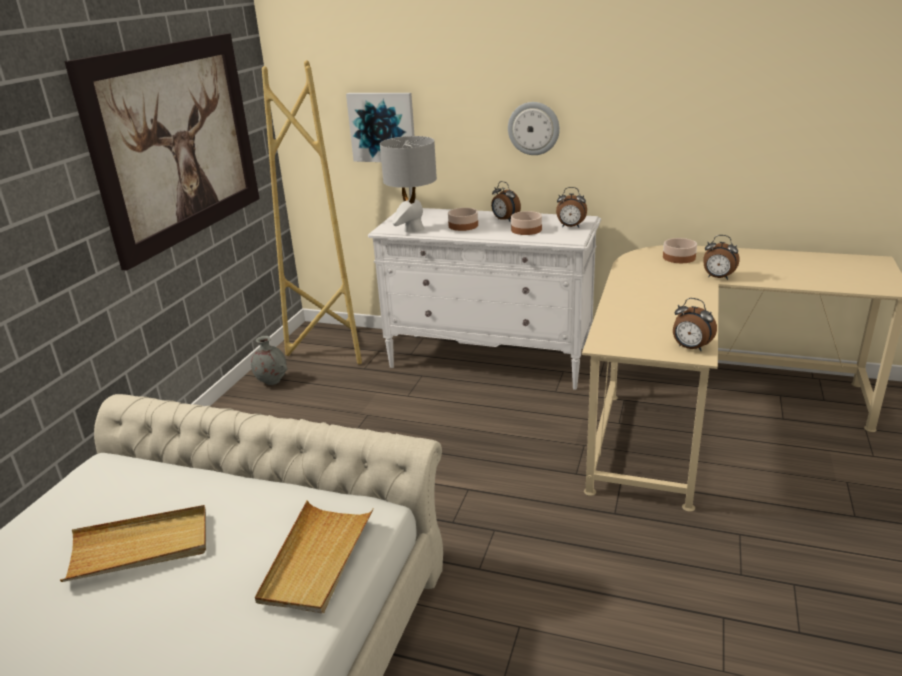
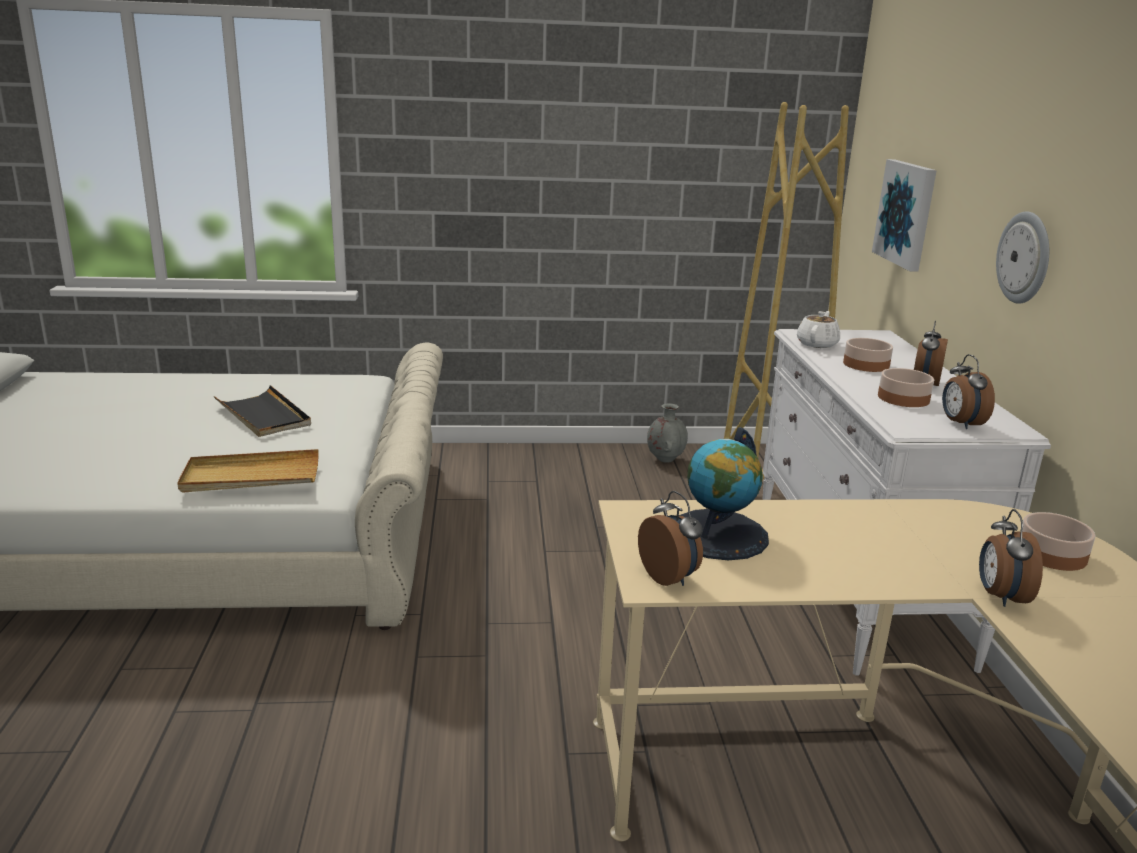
camera: 65 degrees right, 5 degrees down
(140, 547) = (264, 415): beige tray -> black tray
(177, 142) = (656, 162): picture -> none
(413, 229) = (817, 344): grey table lamp -> white teapot
(641, 325) = (718, 535): none -> globe
(690, 348) = (670, 577): alarm clock -> alarm clock turned 135 degrees clockwise

